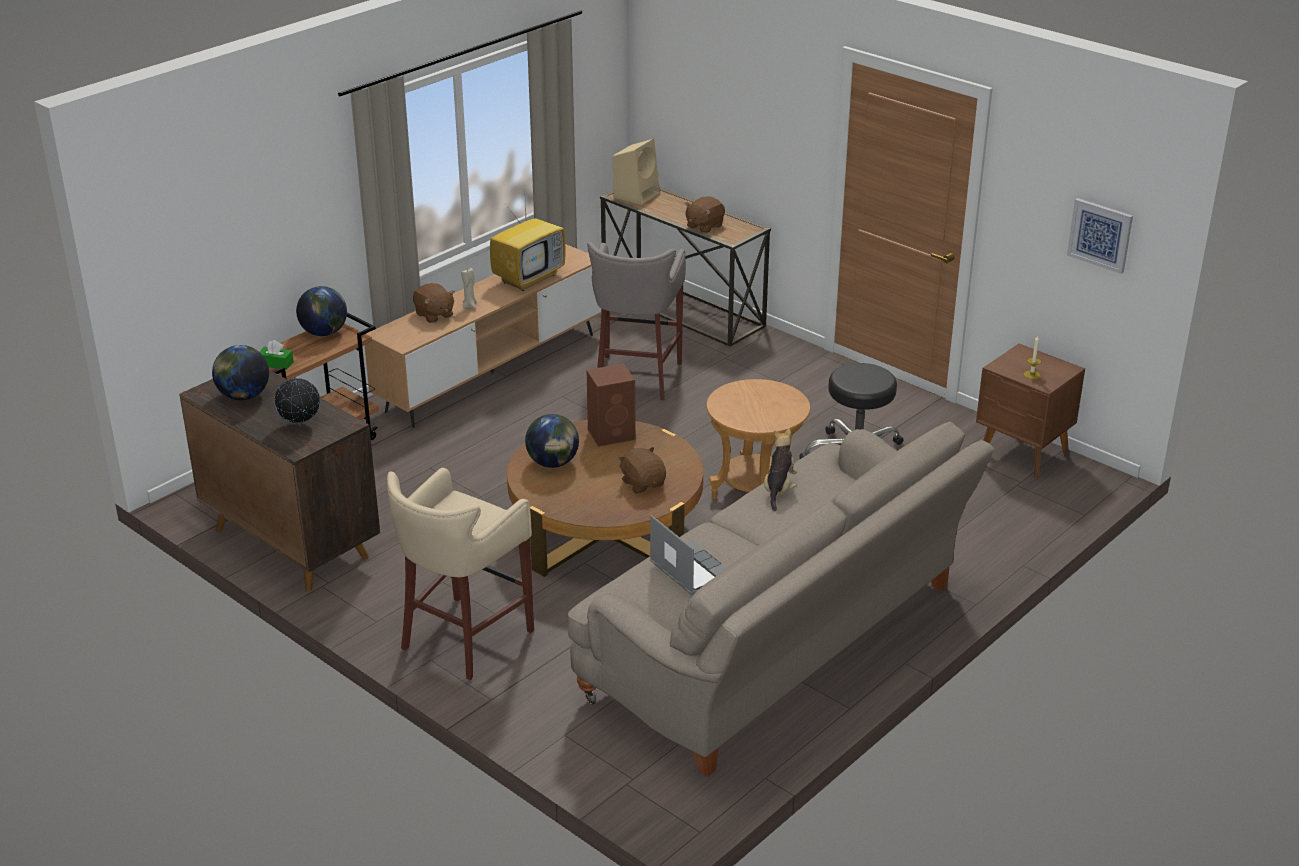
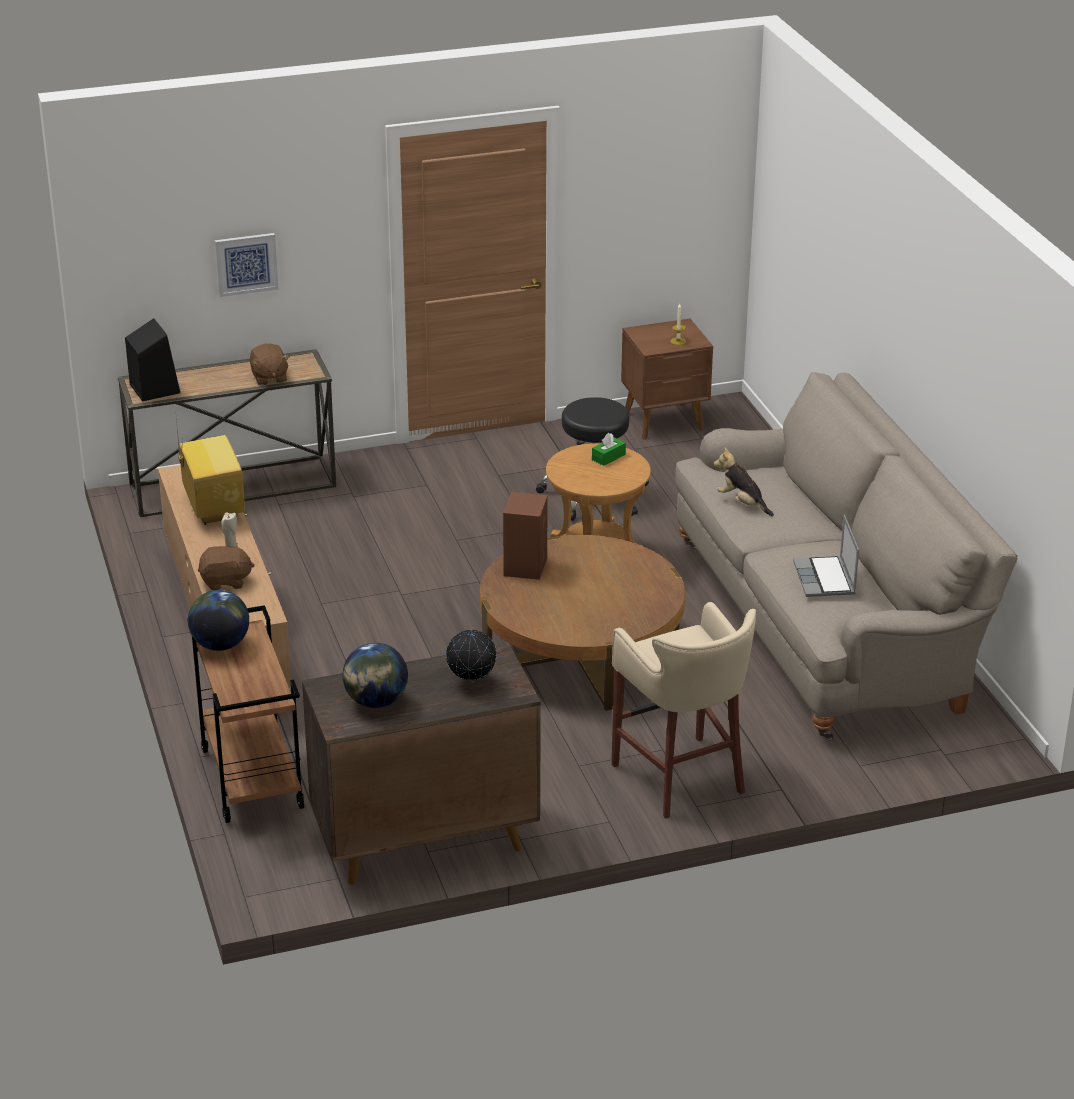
camera: 60 degrees left, 0 degrees up
(276, 364) = (256, 690): green tissue box -> green tissue box (608, 457)
(553, 463) = (544, 611): globe -> none
(636, 195) = (154, 388): beige speaker -> black speaker
(636, 379) = (336, 554): grey stool -> none
(643, 483) = (624, 576): brown plush toy -> none
(689, 570) = (825, 579): laptop -> laptop turned 90 degrees counterclockwise
(1100, 235) = (684, 194): picture -> picture (246, 264)

